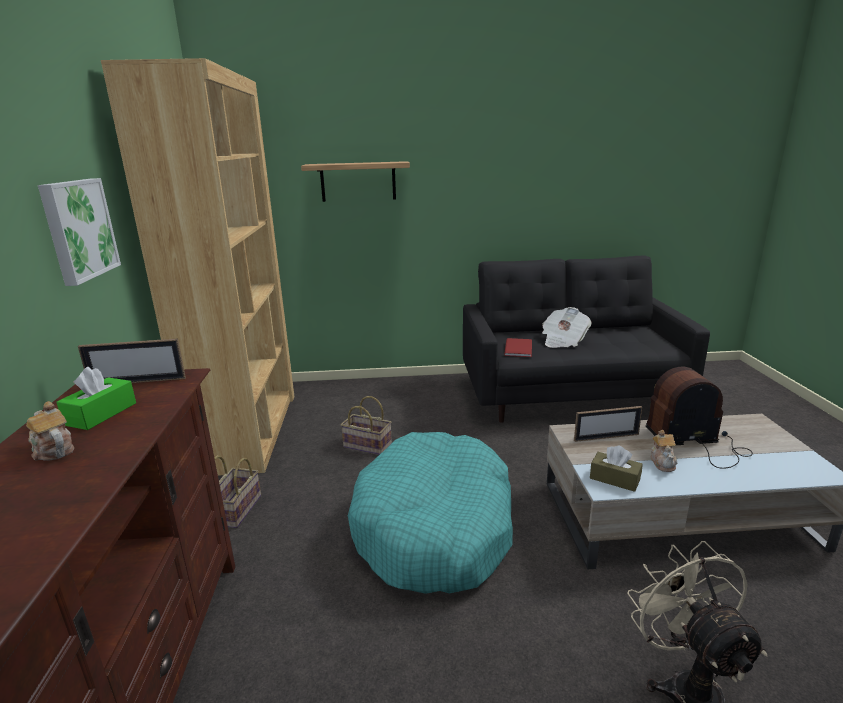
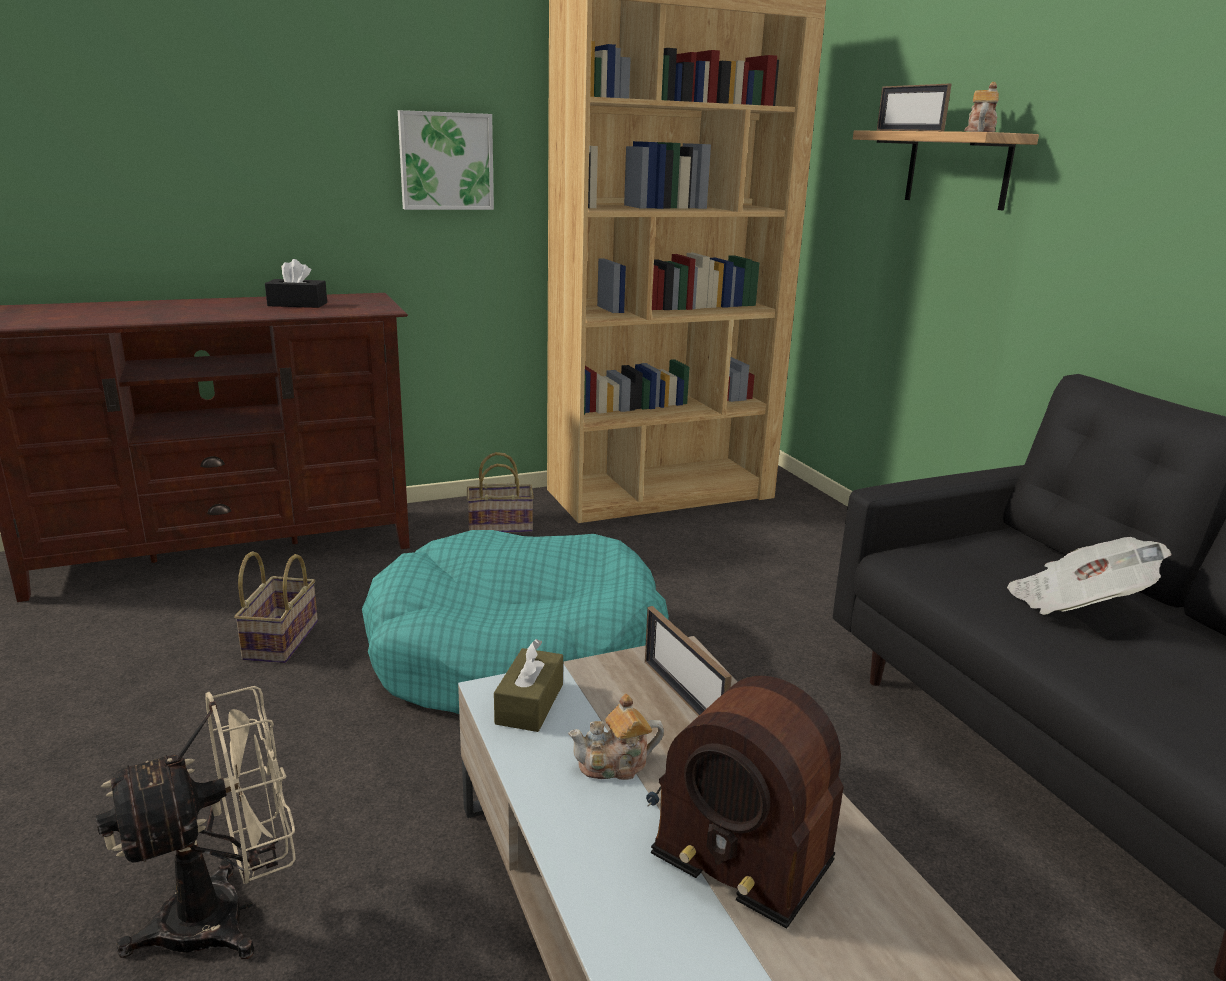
camera: 70 degrees right, 0 degrees up
(53, 450) = (234, 305): teapot -> teapot (980, 132)
(101, 414) = (297, 304): green tissue box -> black tissue box
(137, 381) = (366, 302): picture frame -> picture frame (909, 130)
(366, 446) = (684, 571): basket -> basket (280, 639)
(519, 348) = (958, 559): red book -> none
(697, 442) = (737, 827): radio -> radio turned 150 degrees clockwise

